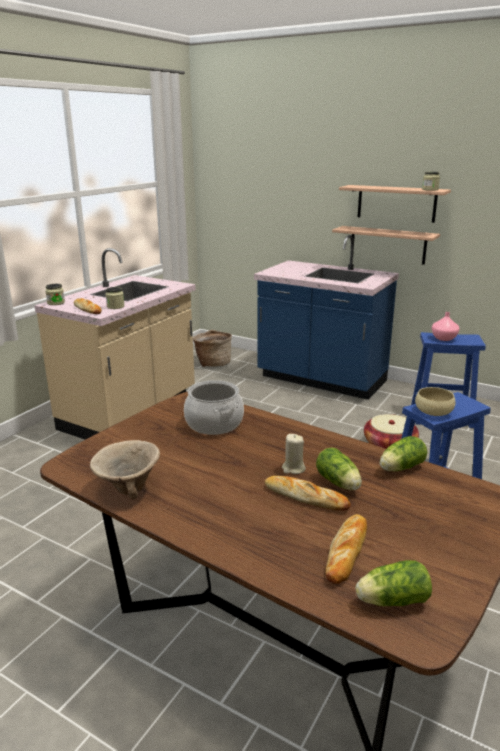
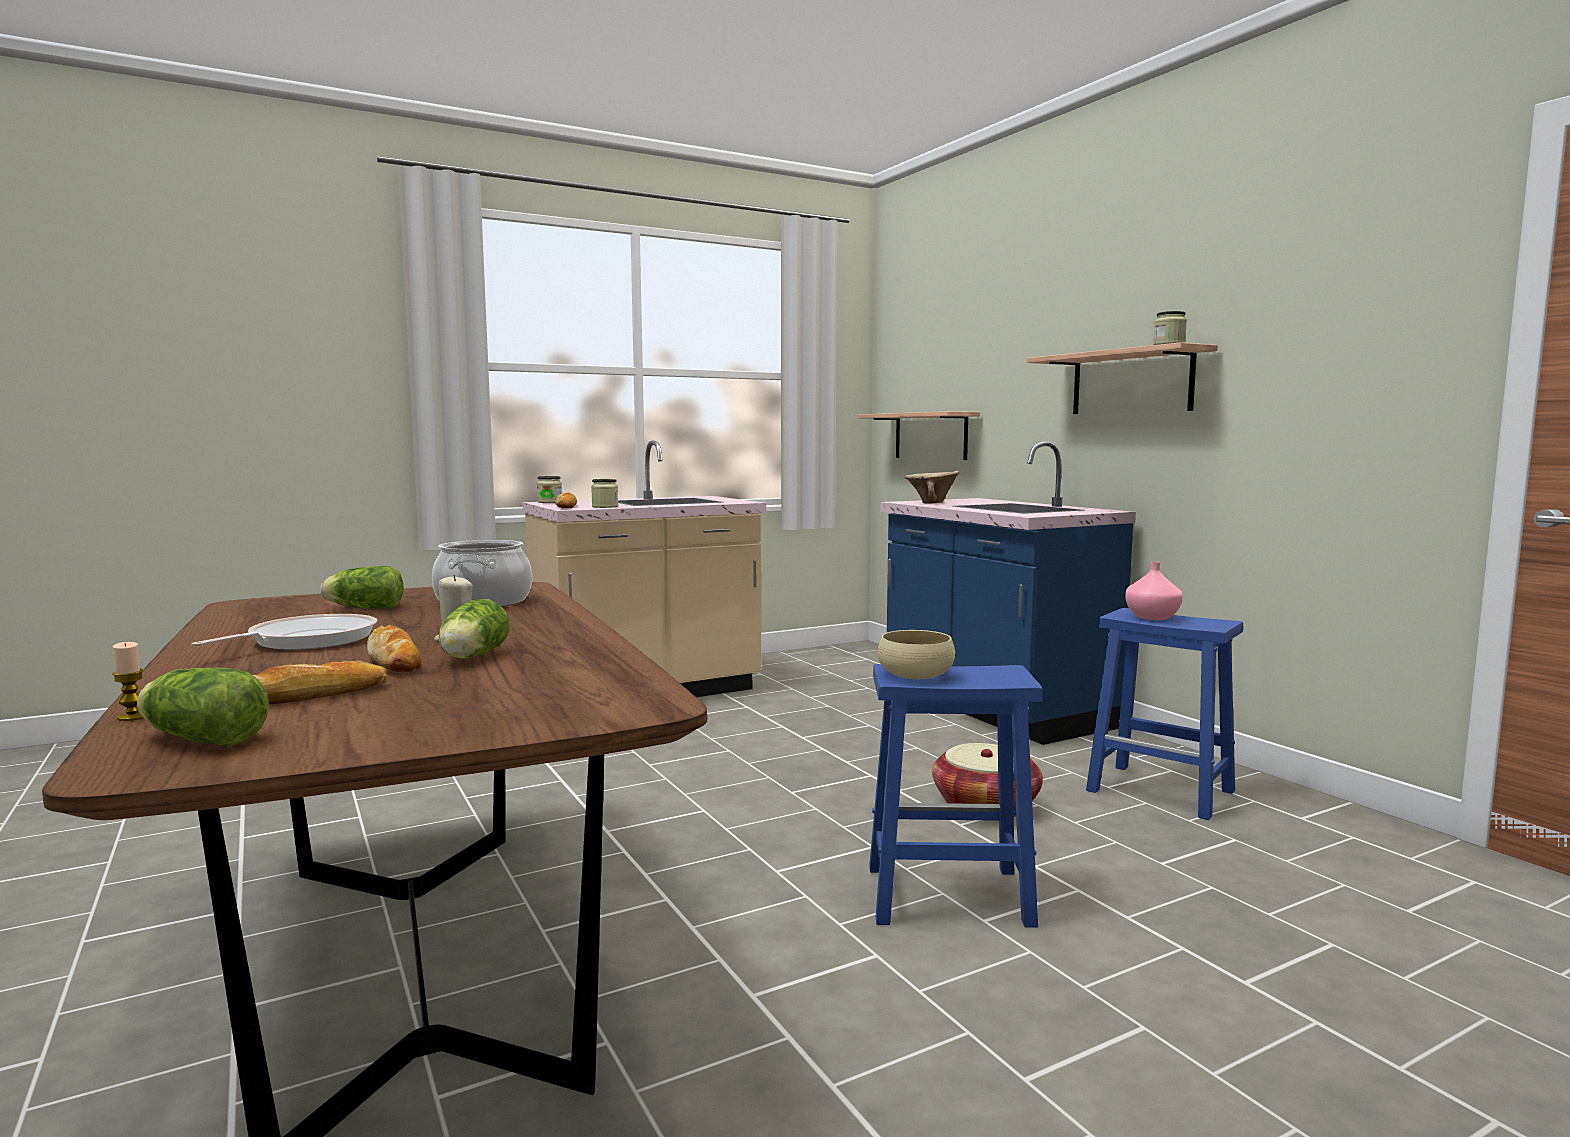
camera: 30 degrees right, 15 degrees down
(127, 489) = (241, 623): beige bowl -> beige bowl (930, 503)
(213, 363) = (845, 665): basket -> none
(216, 495) = (306, 640): none -> frying pan
(313, 599) = (132, 717): none -> candle
(387, 245) = (1120, 460): shelf -> shelf (930, 436)
(400, 468) = (595, 661): lettuce -> lettuce (363, 608)

